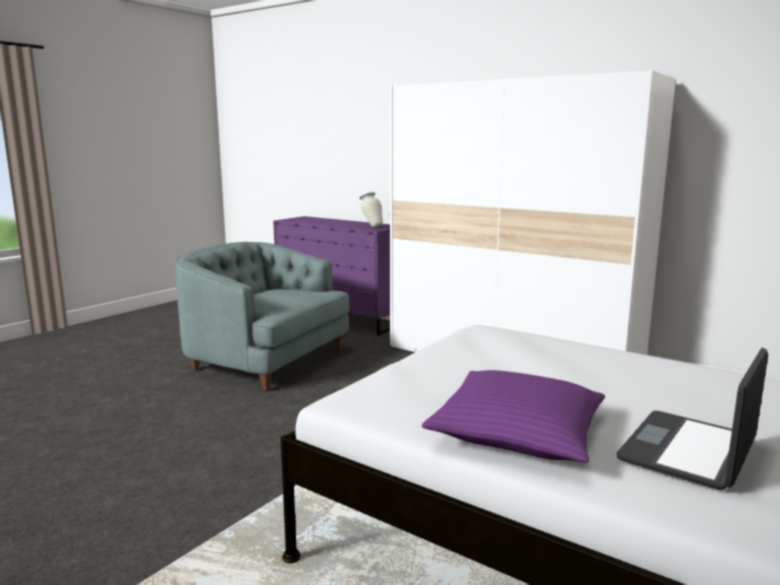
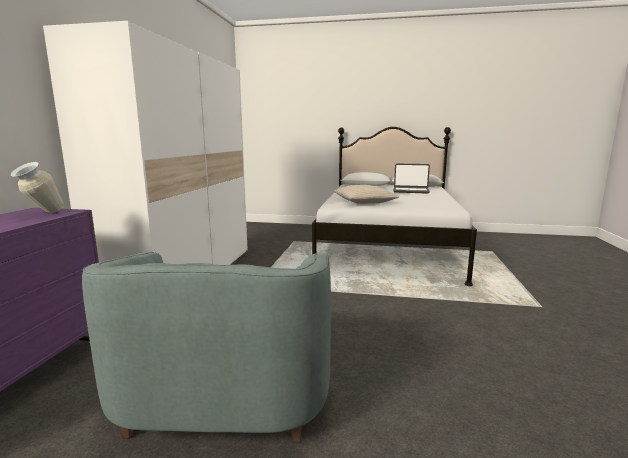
camera: 115 degrees left, 0 degrees up
(504, 353) = (364, 201): none -> beige pillow
(517, 432) = (430, 198): purple pillow -> none

